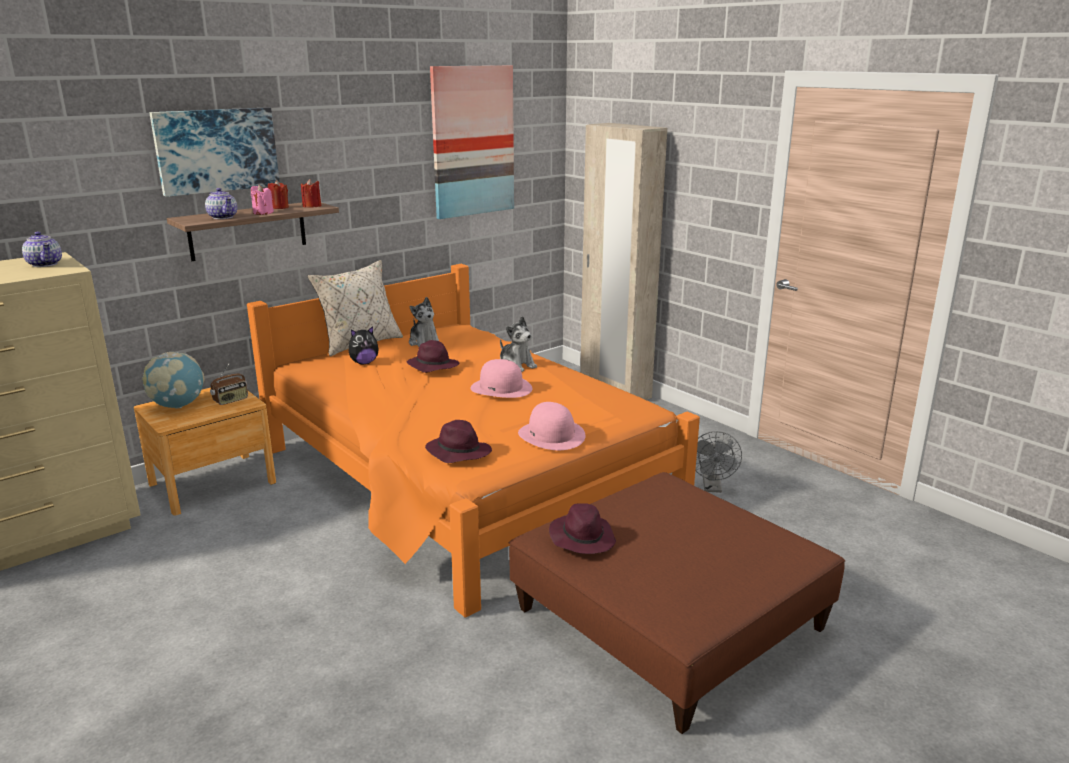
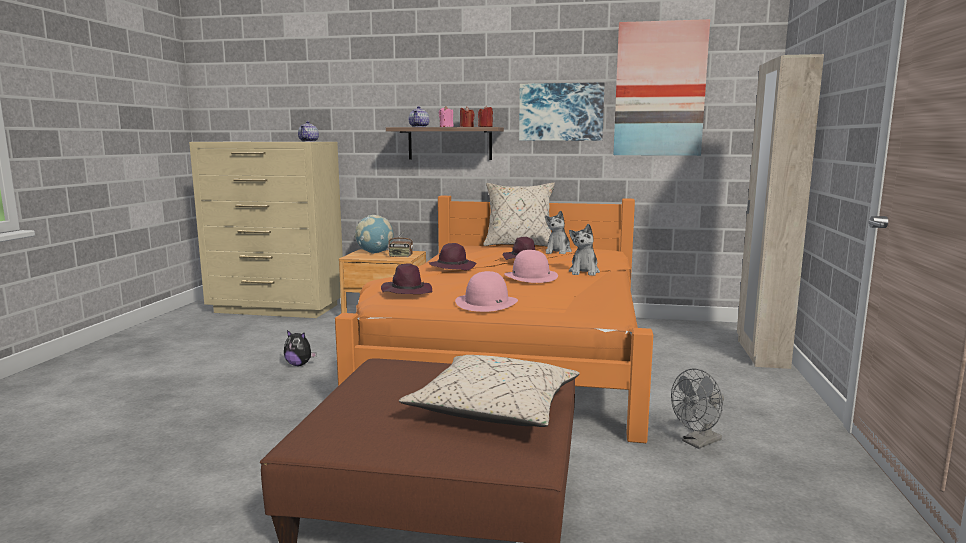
camera: 50 degrees right, 10 degrees down
(216, 150) = (435, 84): picture -> picture (561, 112)
(364, 363) = (493, 251): plush toy -> plush toy (299, 364)
(582, 538) = (396, 371): purple hat -> purple hat (453, 267)
(715, 529) = (494, 409): none -> beige pillow

